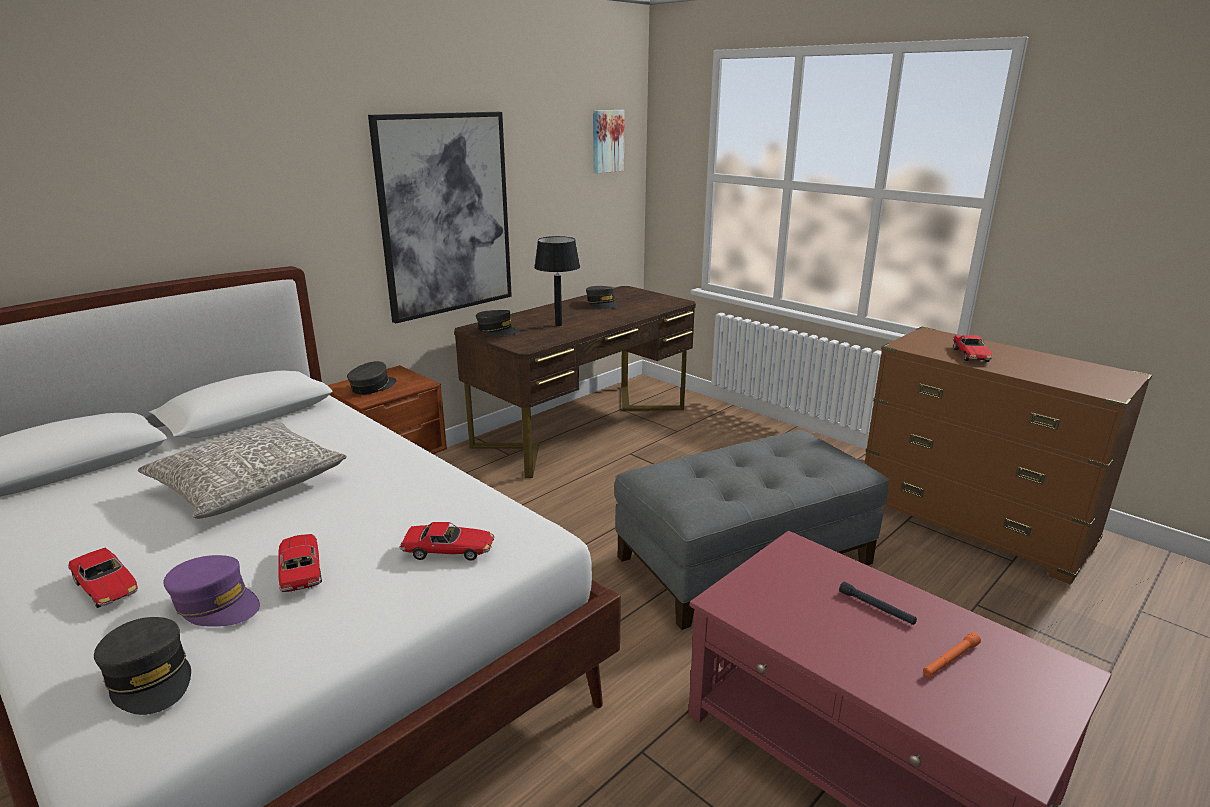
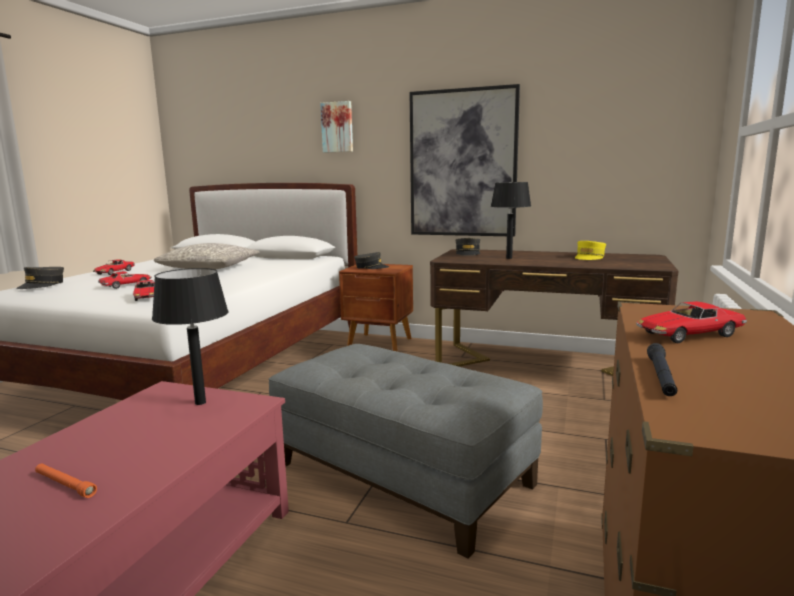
camera: 65 degrees right, 10 degrees down
(216, 603) = (95, 281): purple cap -> none
(602, 304) = (589, 257): grey cap -> yellow cap
(606, 141) = (654, 106): picture -> picture (337, 127)
(778, 577) = (200, 402): none -> black table lamp
(876, 608) = (155, 444): black flashlight -> black flashlight (661, 377)

